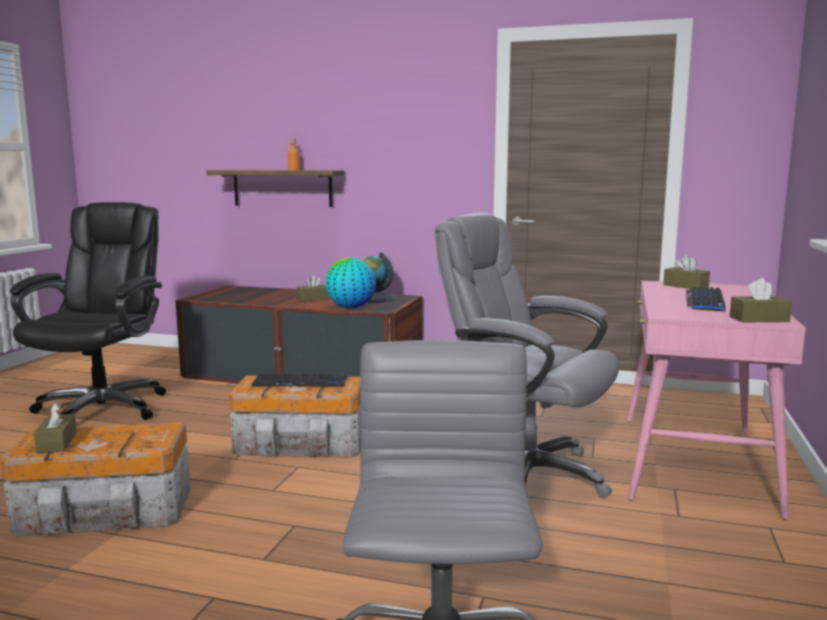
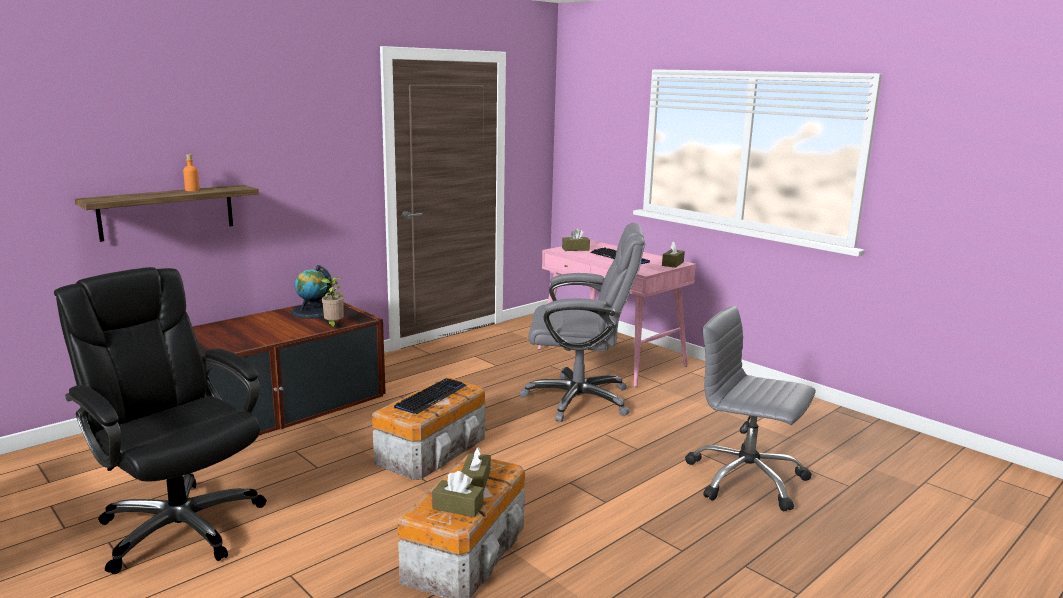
camera: 60 degrees left, 5 degrees up
(312, 299) = (265, 329): brown tissue box -> brown tissue box (475, 481)
(350, 308) = (333, 325): globe -> potted plant
(525, 475) = (578, 399): grey office chair -> grey office chair turned 150 degrees counterclockwise

